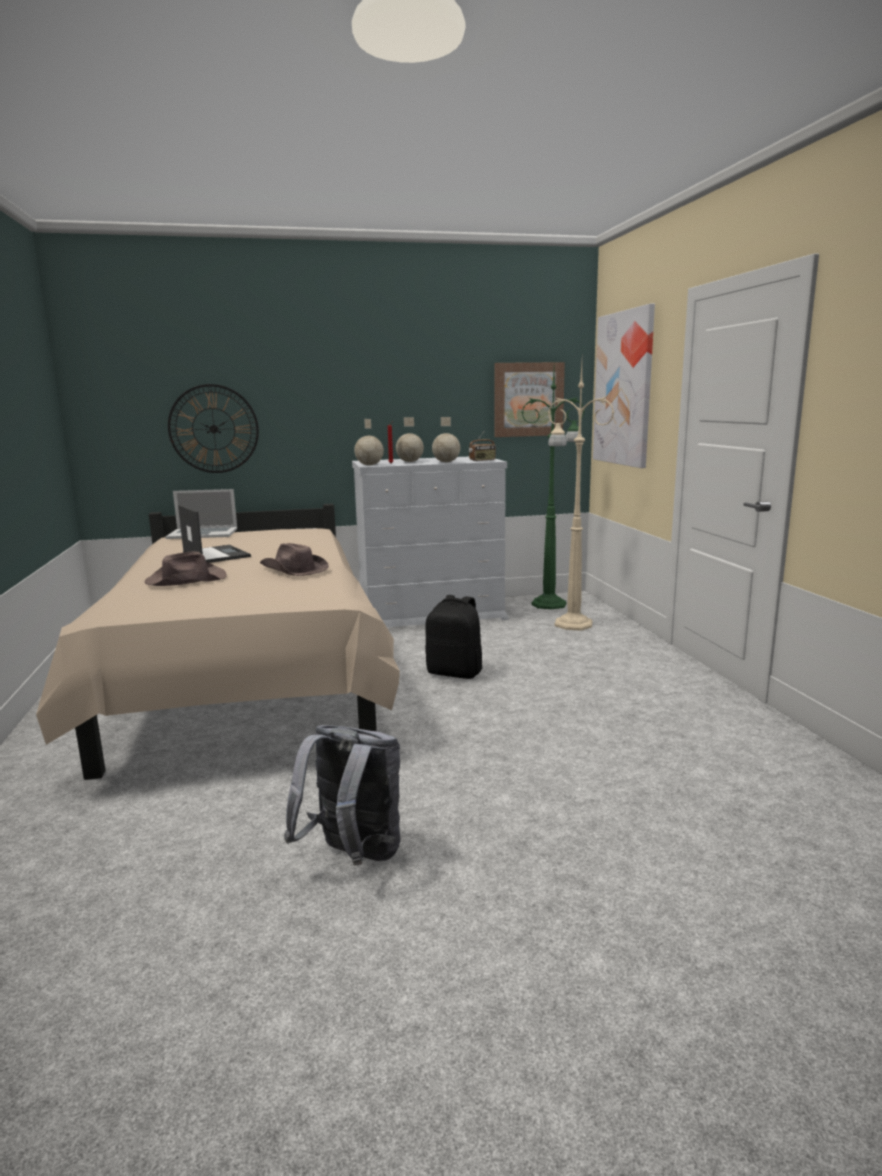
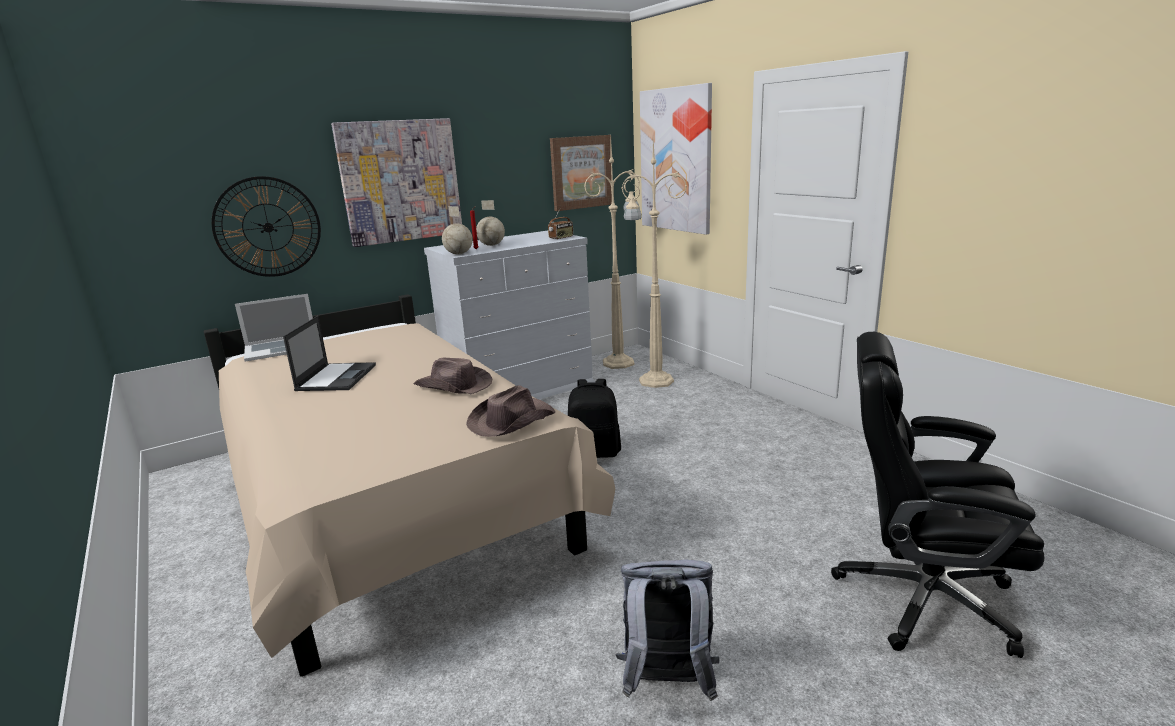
camera: 20 degrees left, 5 degrees up
(185, 580) = (344, 419): brown hat -> brown hat (510, 420)
(215, 555) = (337, 377): laptop -> laptop turned 60 degrees clockwise
(336, 396) = (400, 181): none -> picture
(446, 462) = (530, 243): globe -> none
(551, 604) = (620, 362): green floor lamp -> beige floor lamp
(678, 856) = (920, 597): none -> black office chair

